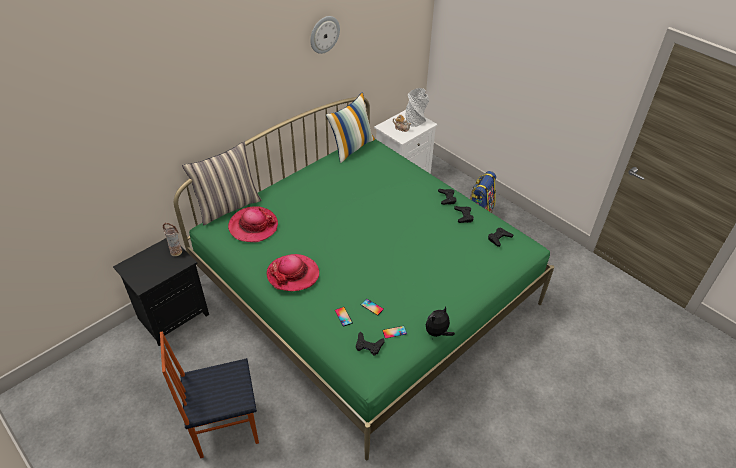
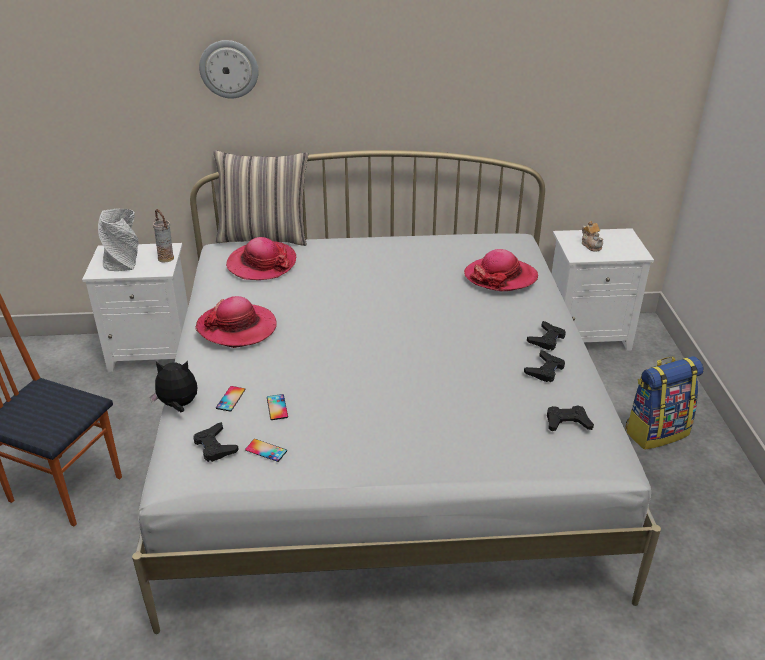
camera: 40 degrees right, 10 degrees down
(173, 315) = (154, 351): black nightstand -> white nightstand
(324, 34) = (474, 40): wall clock -> wall clock (229, 69)
(352, 147) = (485, 236): pillow -> none
(366, 293) = (382, 441): green bed -> white bed
(389, 171) = (500, 277): none -> hat
(415, 120) = (624, 244): grey vase -> grey vase (124, 263)
(437, 333) = (323, 487): plush toy -> plush toy (178, 405)

